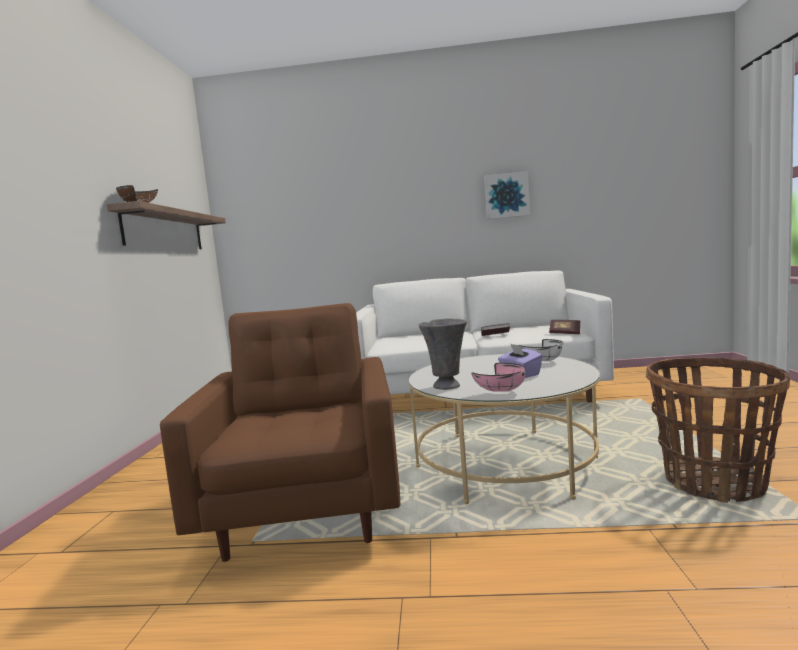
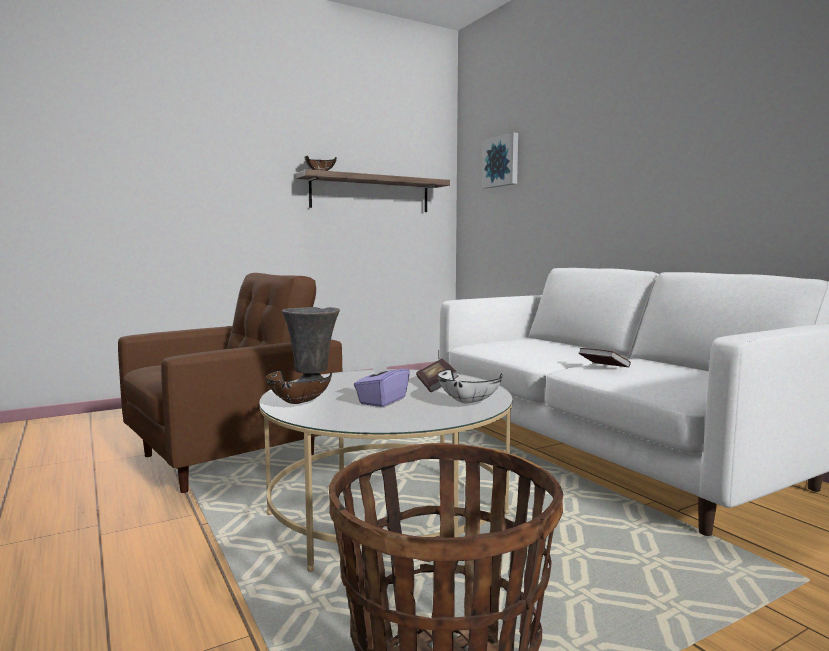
camera: 55 degrees right, 0 degrees up
(504, 391) = (298, 403): pink bowl -> brown bowl
(506, 196) = (777, 131): picture -> picture (502, 161)
(565, 333) = (681, 392): book -> book (436, 386)

